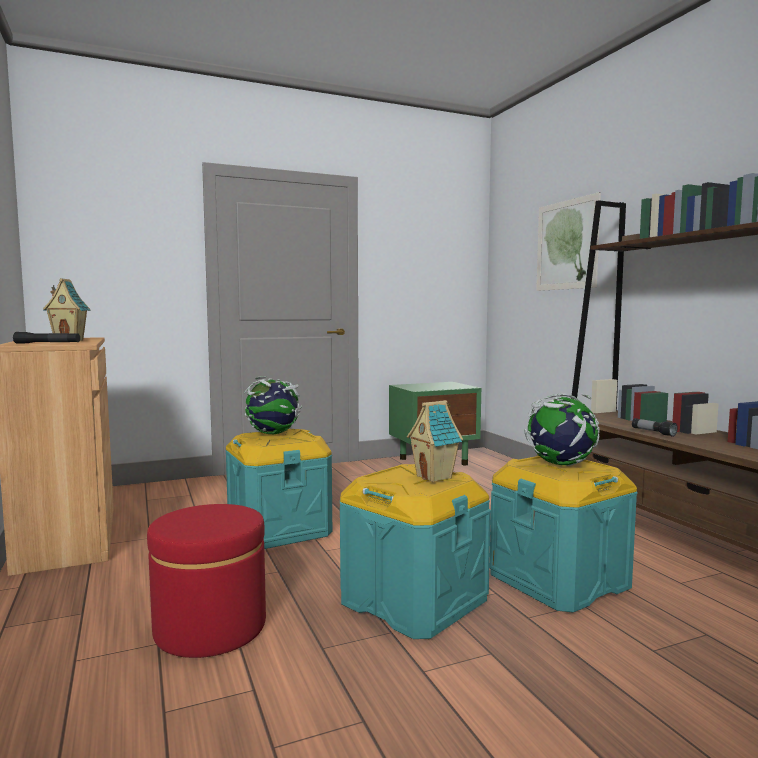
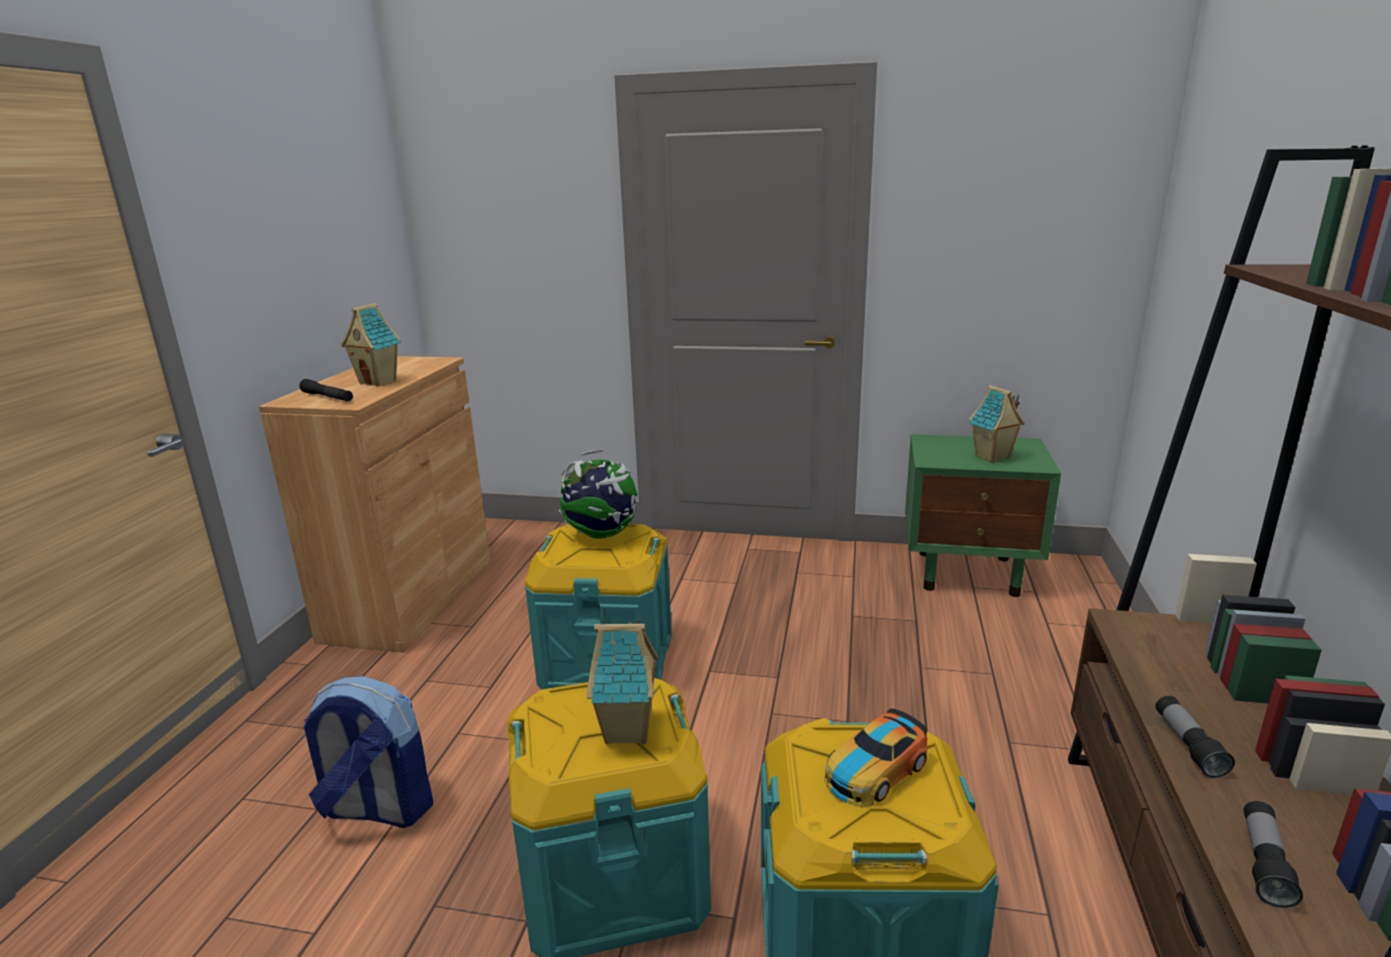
camera: 35 degrees right, 15 degrees up
(210, 628) = (377, 809): red ottoman -> backpack
(443, 387) = (992, 458): none -> toy house
(560, 464) = (874, 770): globe -> toy car
(566, 245) = (1270, 214): picture -> none
(717, 446) = (1264, 863): none -> flashlight

